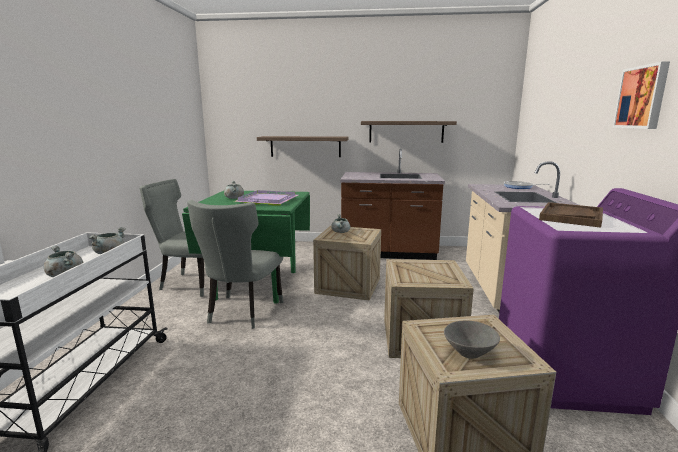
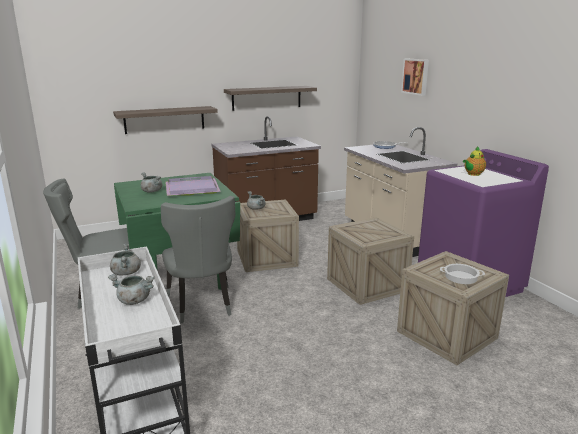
camera: 30 degrees left, 5 degrees up
(468, 352) = (460, 277): grey bowl -> cooking pot
(571, 216) = (473, 174): brown tray -> teapot
(642, 97) = (493, 85): picture -> picture (416, 76)

